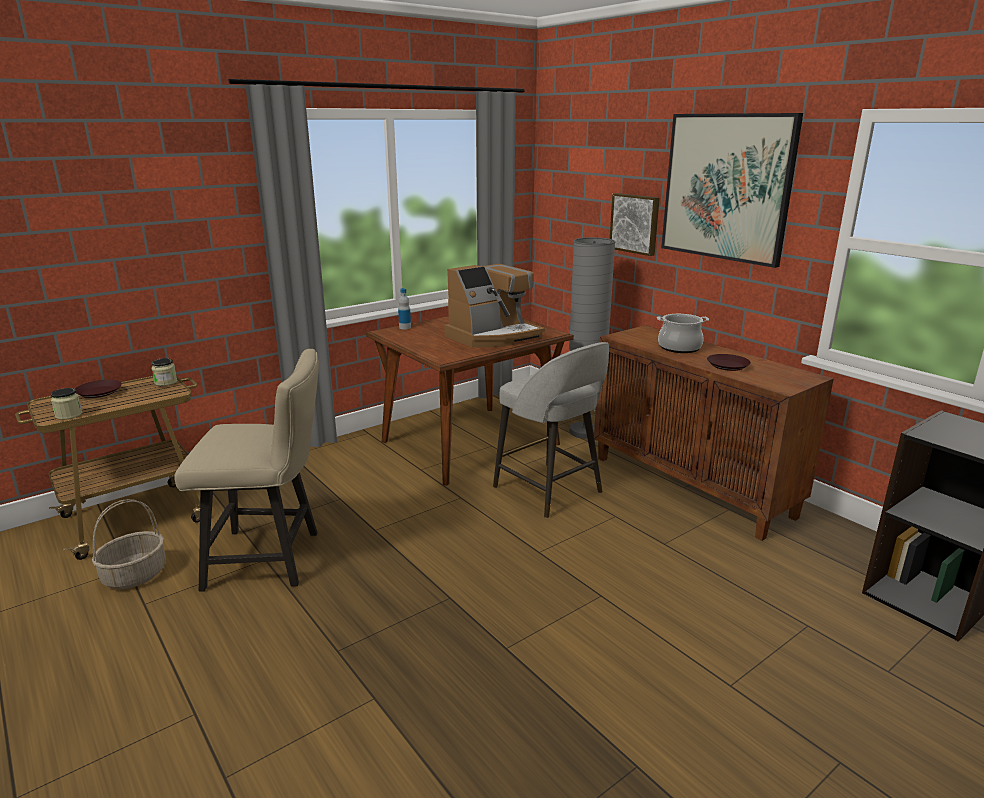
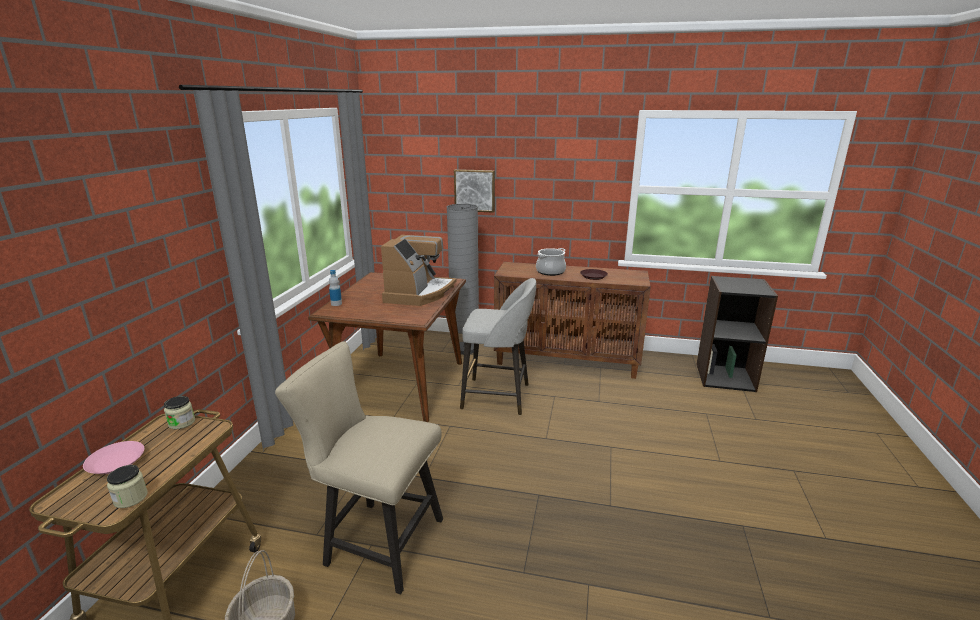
camera: 40 degrees left, 0 degrees up
(99, 392) = (116, 462): brown plate -> pink plate
(272, 559) = (376, 541): beige chair -> beige chair turned 120 degrees counterclockwise
(727, 187) = (549, 160): picture -> none

